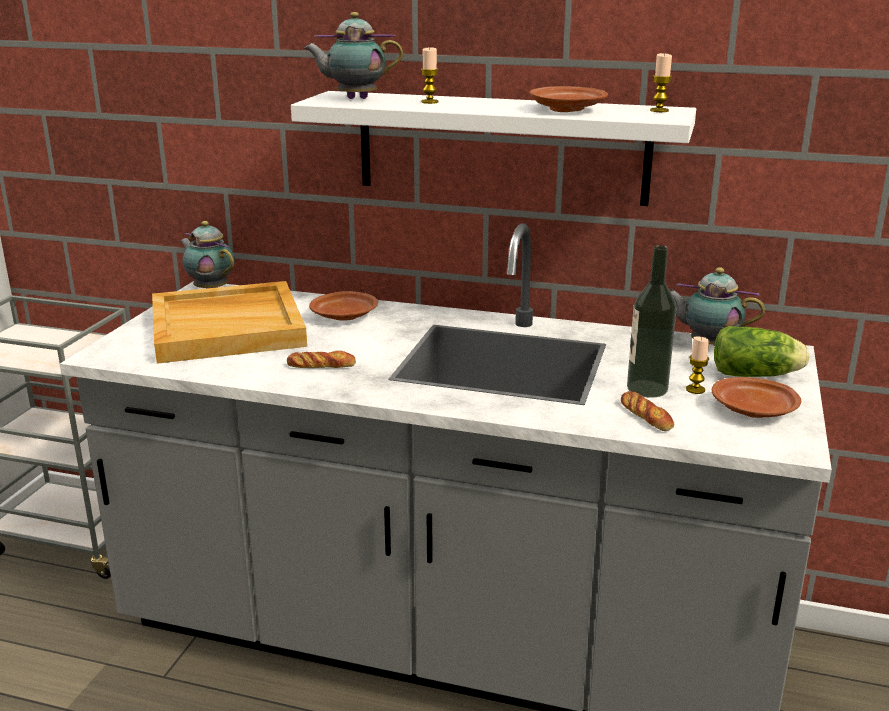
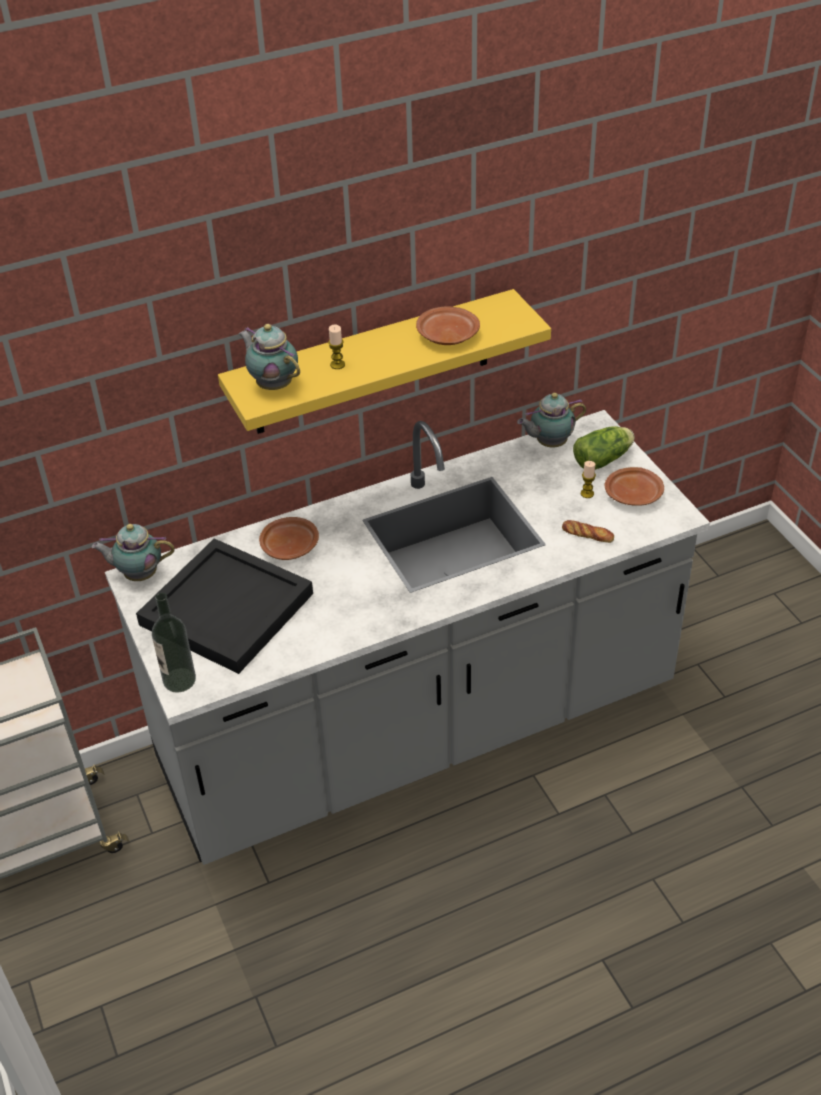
camera: 40 degrees left, 20 degrees up
(228, 327) = (226, 608): beige tray -> black tray
(321, 365) = (350, 606): bread -> none
(354, 98) = (273, 384): teapot -> teapot turned 90 degrees clockwise
(501, 147) = (372, 363): white shelf -> yellow shelf
(647, 388) = (562, 508): bottle -> bottle (179, 680)
(659, 110) = (503, 309): candle -> none

